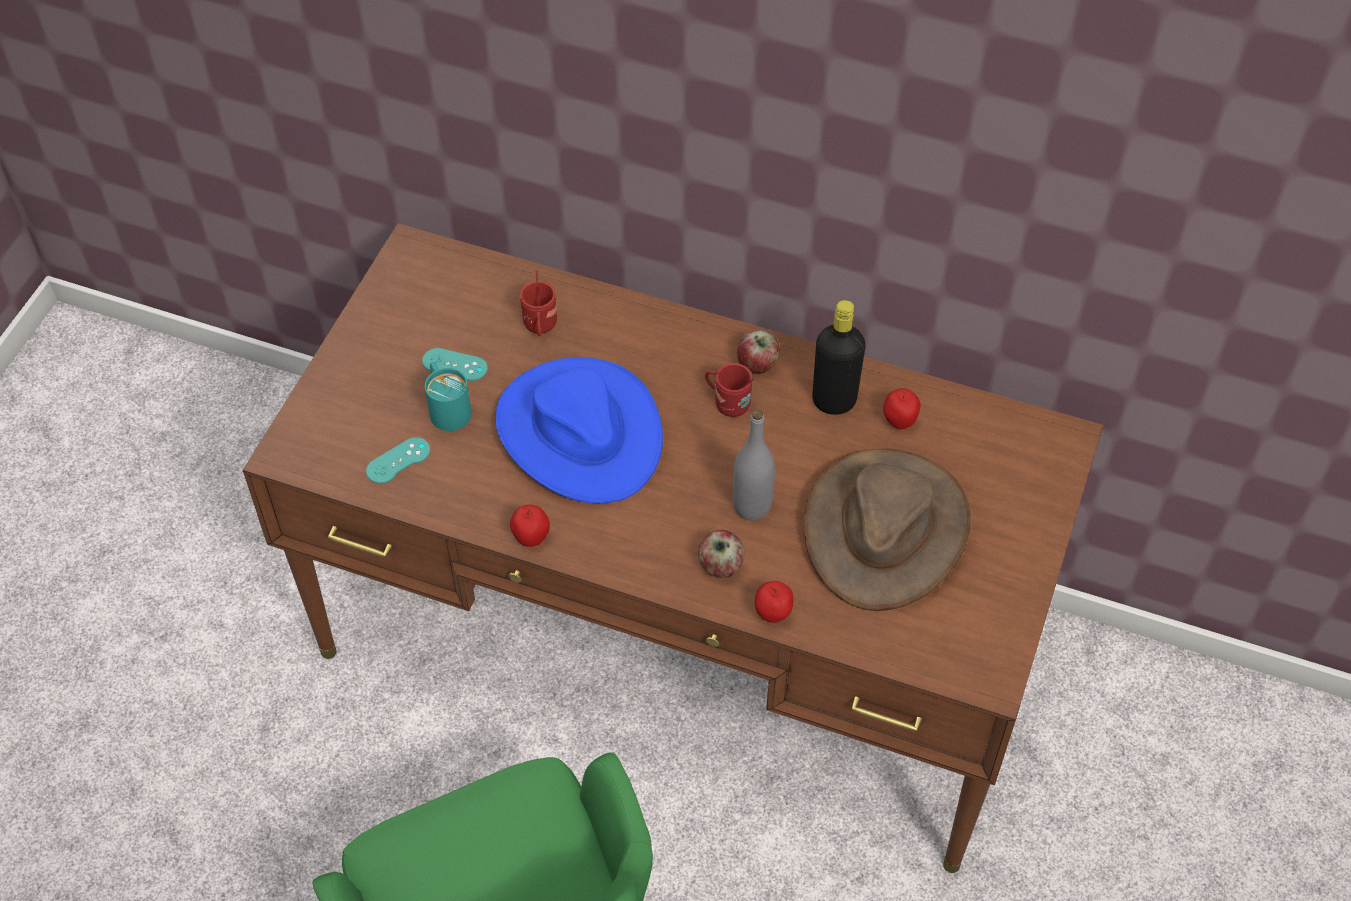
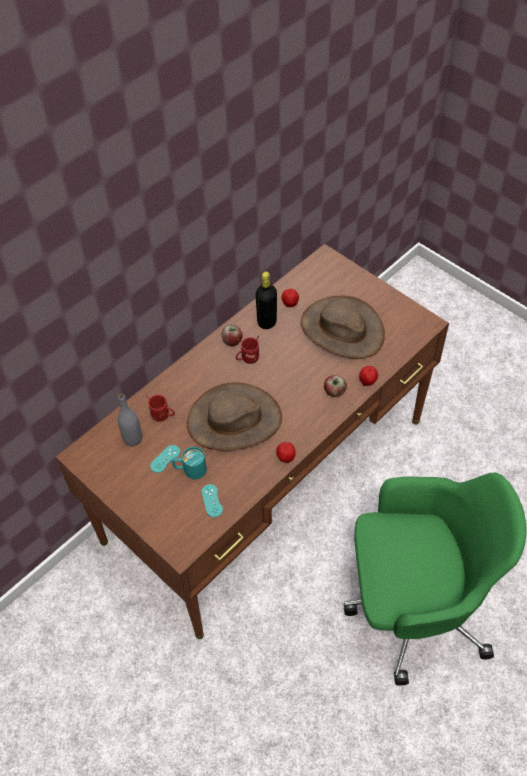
camera: 65 degrees left, 0 degrees up
(579, 432) = (234, 420): blue hat -> brown hat
(752, 506) = (308, 370): grey bottle -> grey bottle (133, 439)

